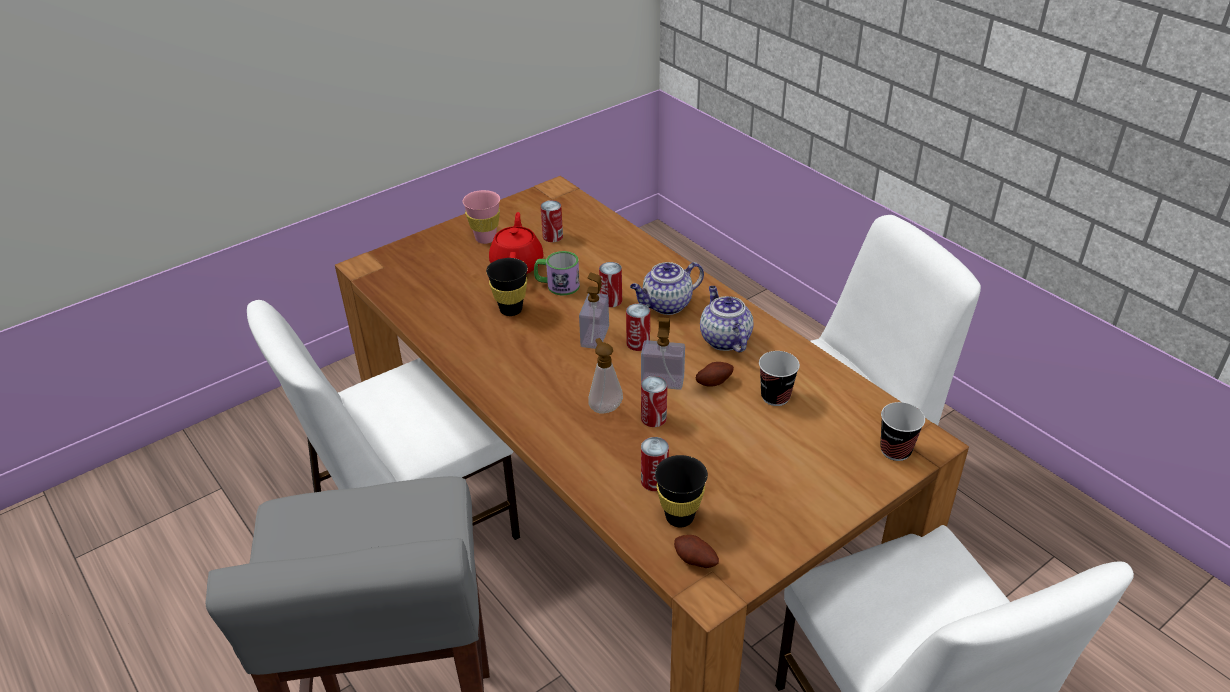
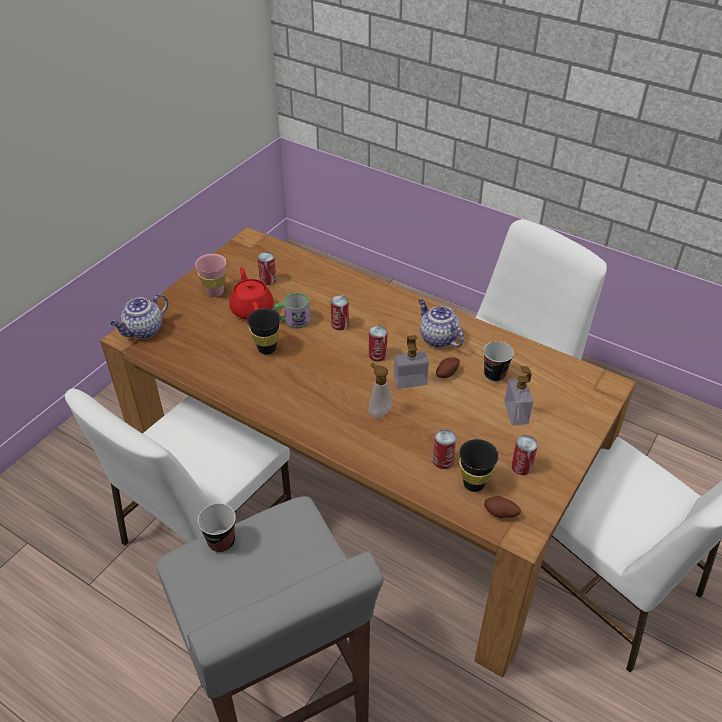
camera: 20 degrees left, 5 degrees up
(595, 336) = (342, 357): soap dispenser -> soap dispenser (516, 413)
(653, 418) = (418, 412): can -> can (521, 467)
(666, 305) = (383, 320): teapot -> teapot (144, 330)
(895, 450) = (592, 396): cup -> cup (221, 542)

